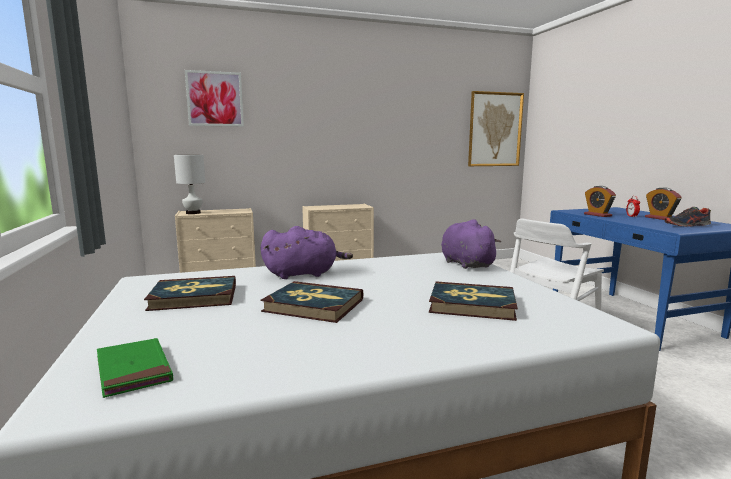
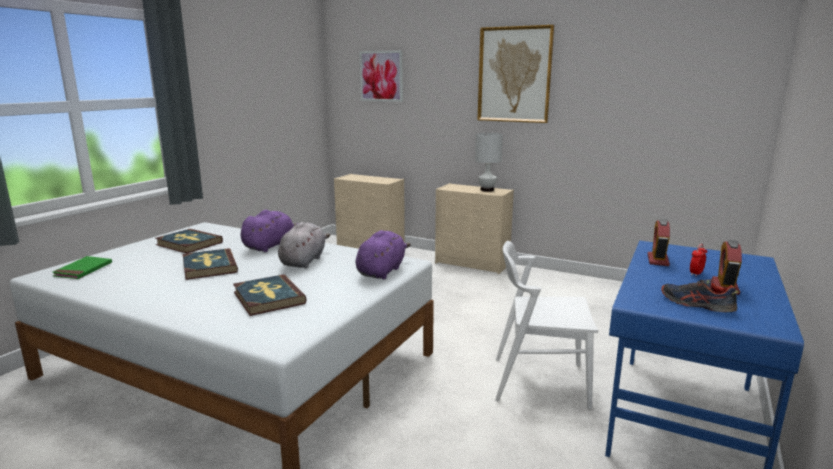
camera: 45 degrees right, 5 degrees up
(193, 213) = (351, 177): white table lamp -> white table lamp (487, 190)
(304, 274) = (270, 246): purple plush toy -> purple plush toy turned 90 degrees counterclockwise
(384, 275) = (304, 261): none -> grey plush toy
(495, 129) = (715, 108): picture -> picture (514, 75)

